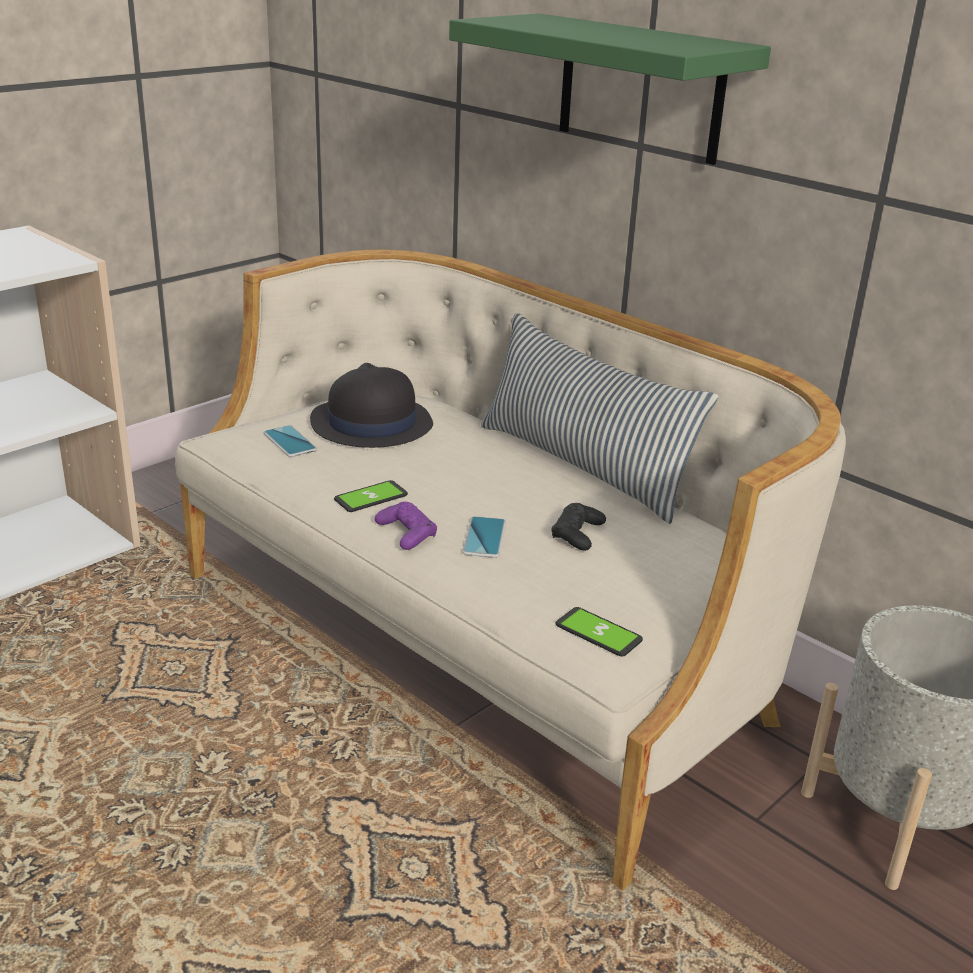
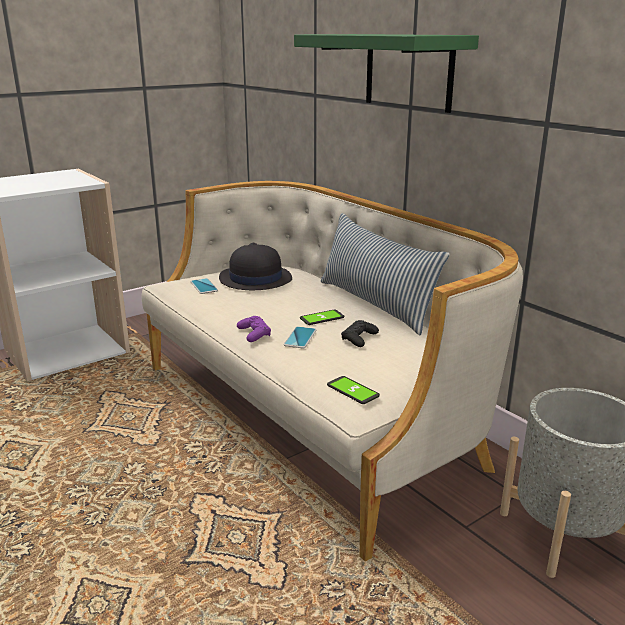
camera: 10 degrees right, 5 degrees down
(371, 497) = (240, 315): phone -> phone (322, 318)

